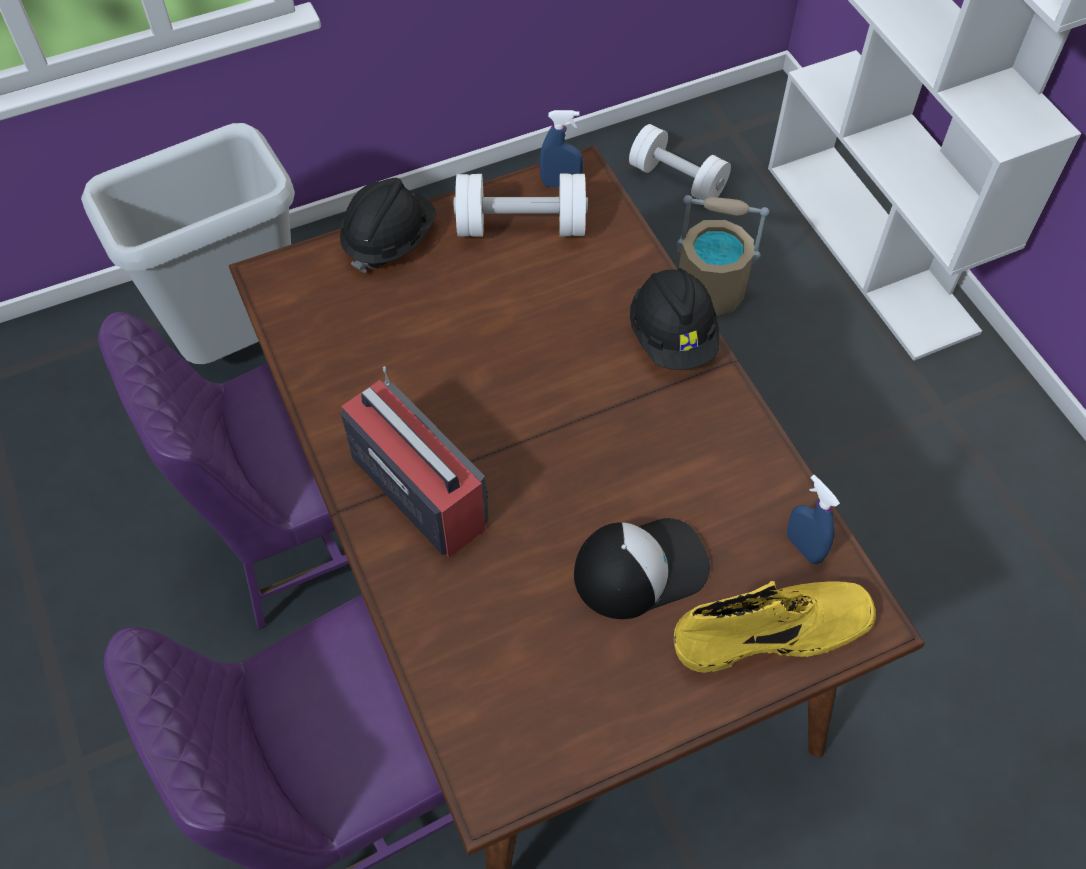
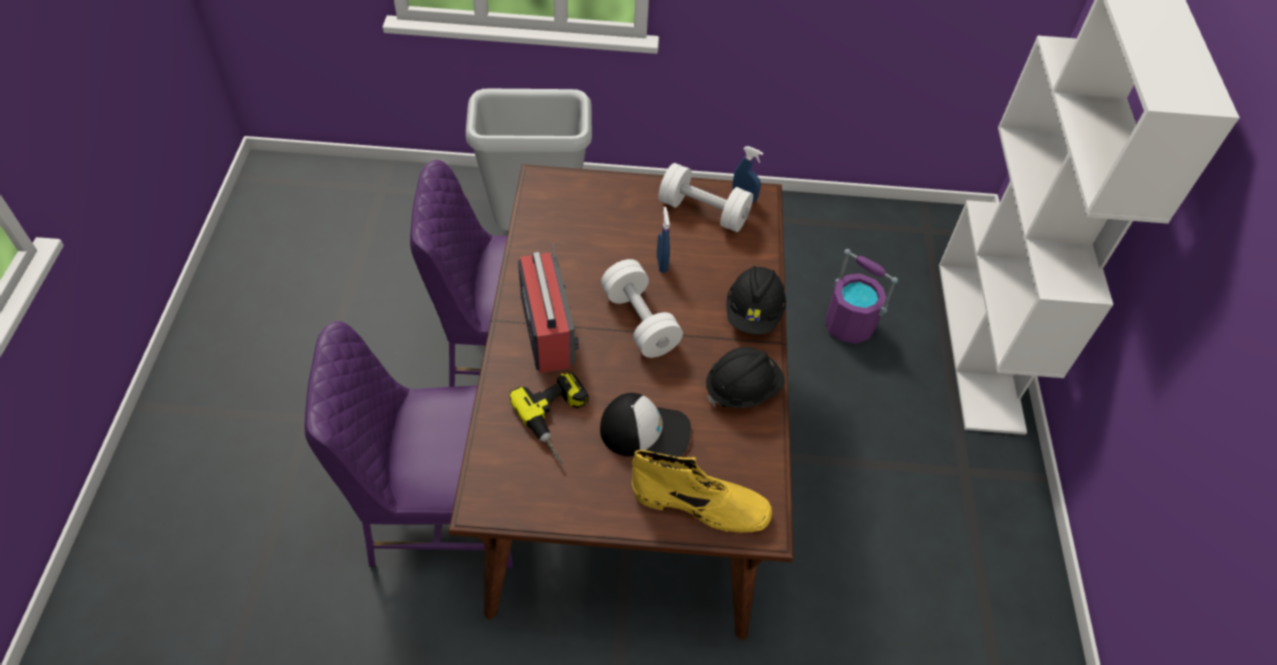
camera: 25 degrees right, 5 degrees down
(389, 240) = (620, 187): black hard hat -> black hard hat (742, 389)
(520, 611) = (560, 421): none -> power drill
(677, 179) = (870, 247): white dumbbell -> white dumbbell (640, 321)
(711, 291) = (849, 325): beige bucket -> purple bucket
(803, 547) = (753, 467): blue spray bottle -> blue spray bottle (662, 263)

